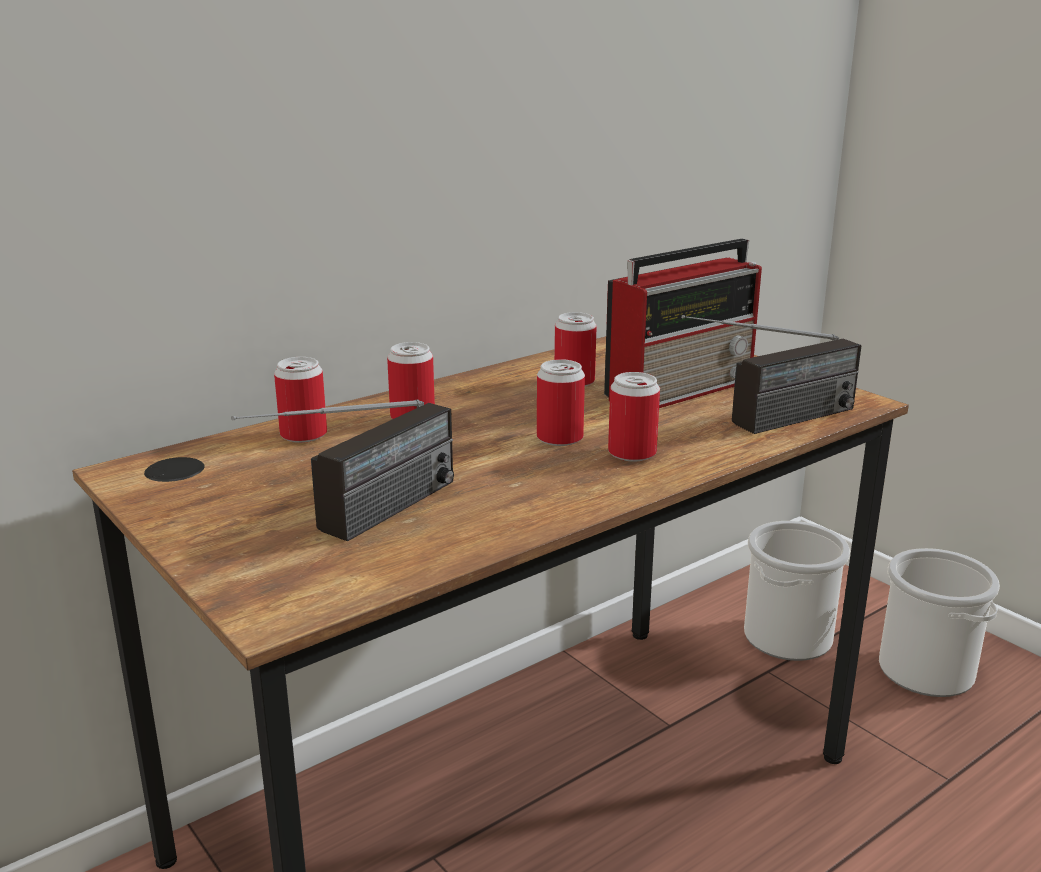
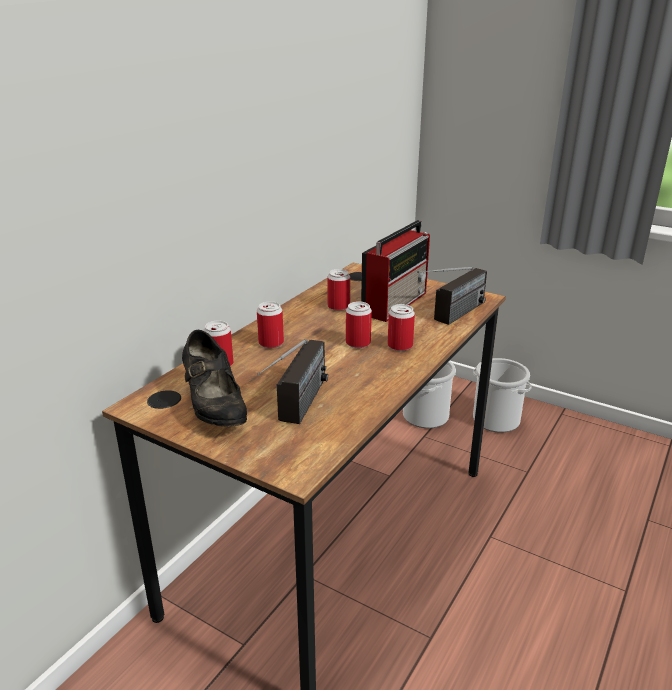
camera: 20 degrees left, 5 degrees up
(234, 493) = (214, 408): none -> black shoe

